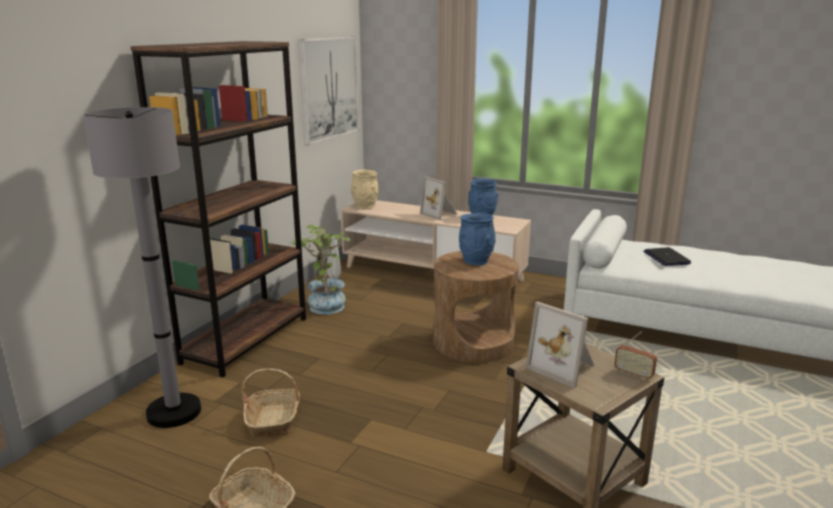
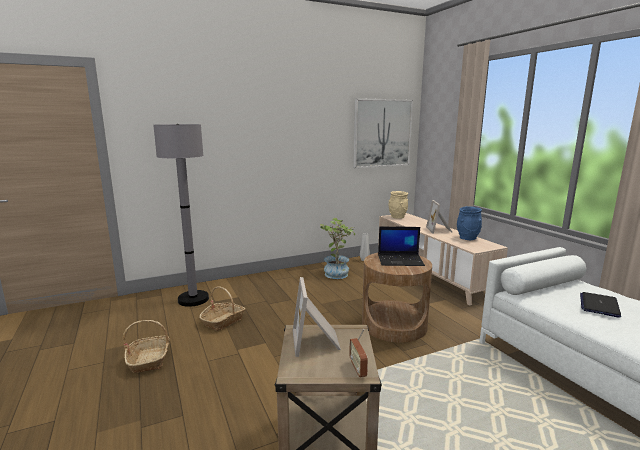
camera: 40 degrees right, 5 degrees down
(246, 340) = (272, 278): brown bookcase -> none
(476, 261) = (401, 260): blue vase -> laptop

